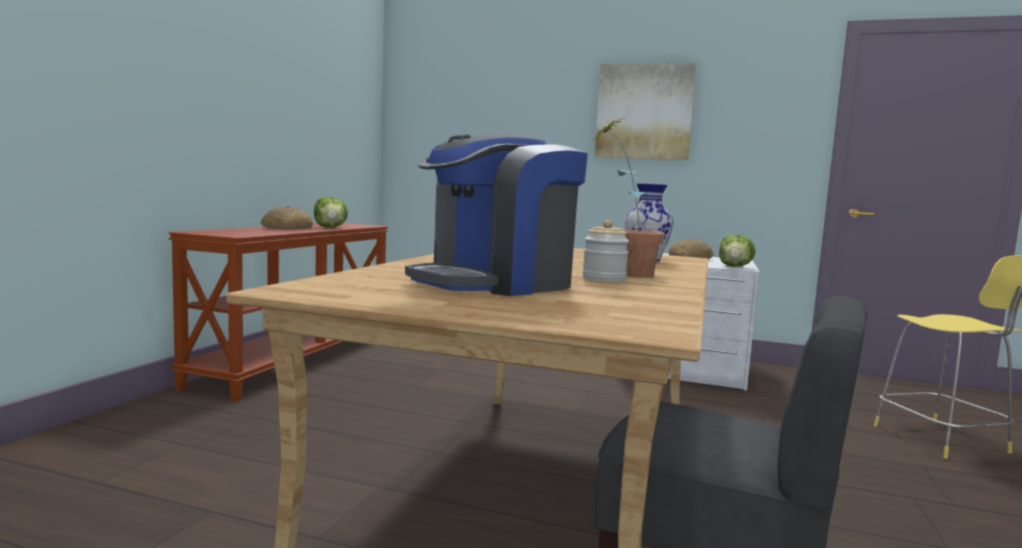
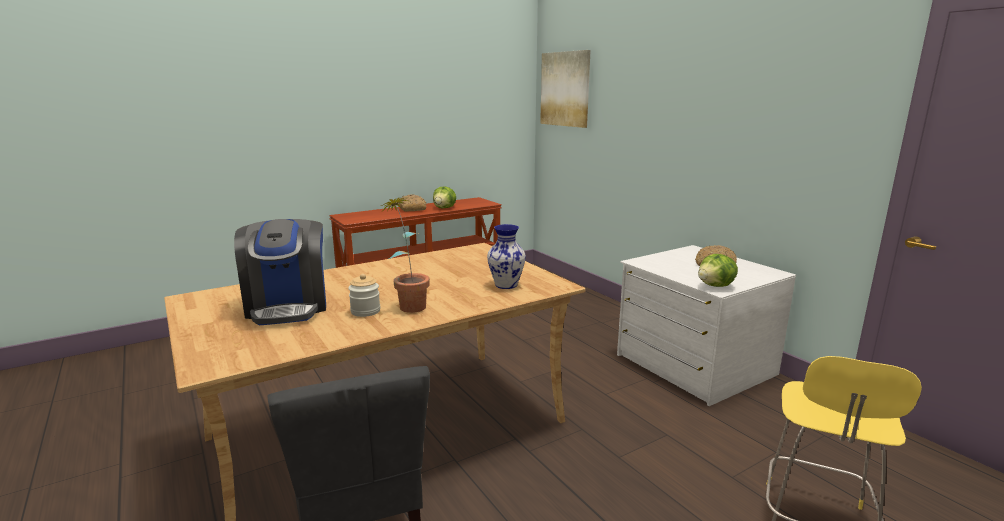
camera: 40 degrees right, 10 degrees up
(496, 283) = (288, 306): coffee machine -> coffee machine turned 105 degrees counterclockwise
(644, 112) = (709, 109): picture -> picture (565, 89)

